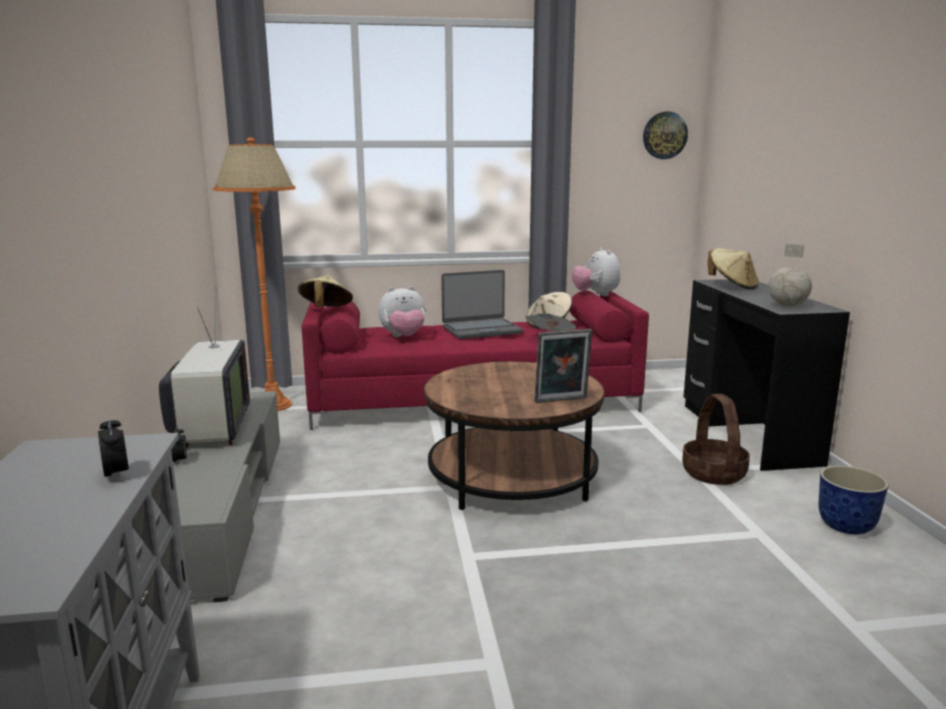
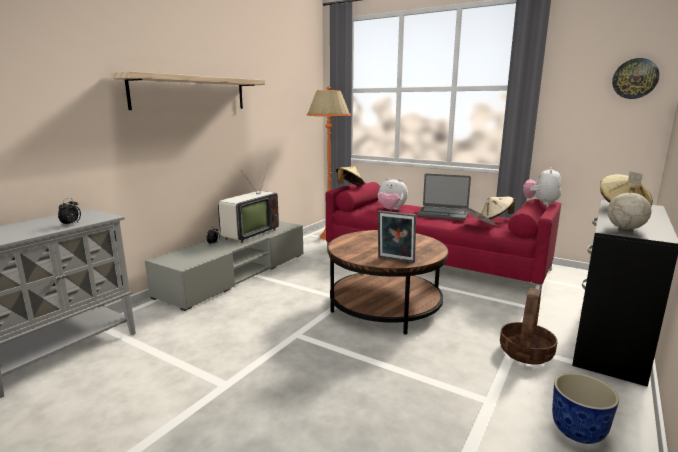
camera: 40 degrees right, 0 degrees up
(96, 156) = (191, 93): none -> shelf

